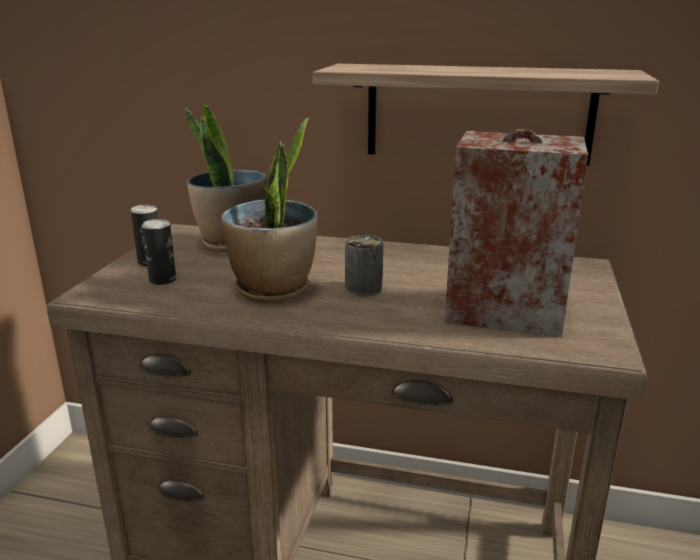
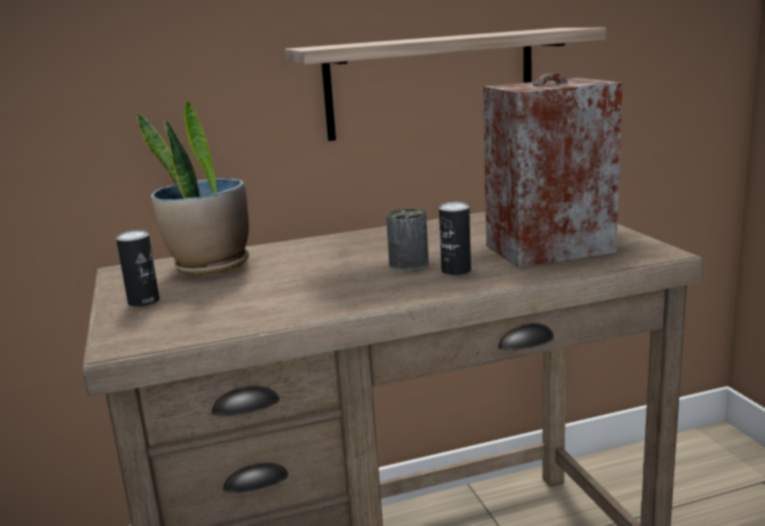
camera: 30 degrees left, 5 degrees down
(162, 280) = (191, 311): can -> can (456, 271)
(274, 290) = (327, 287): potted plant -> none

